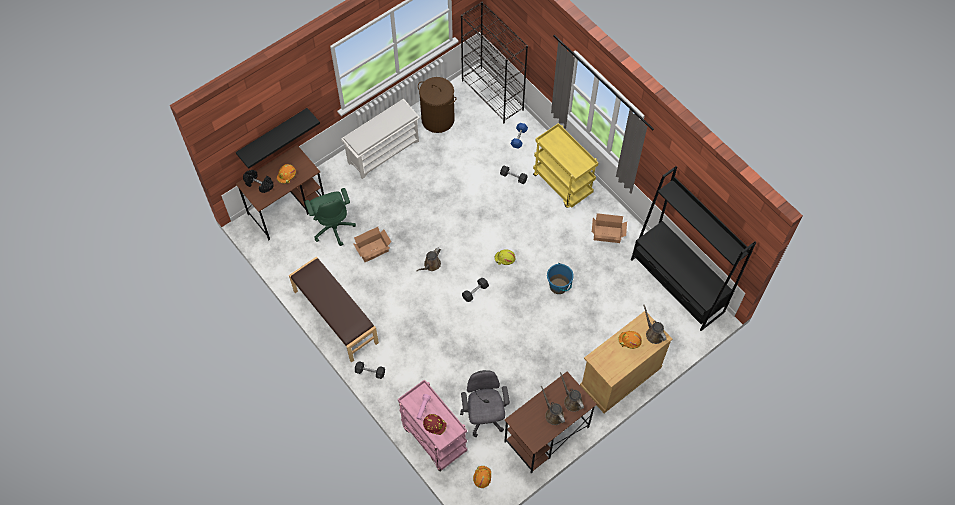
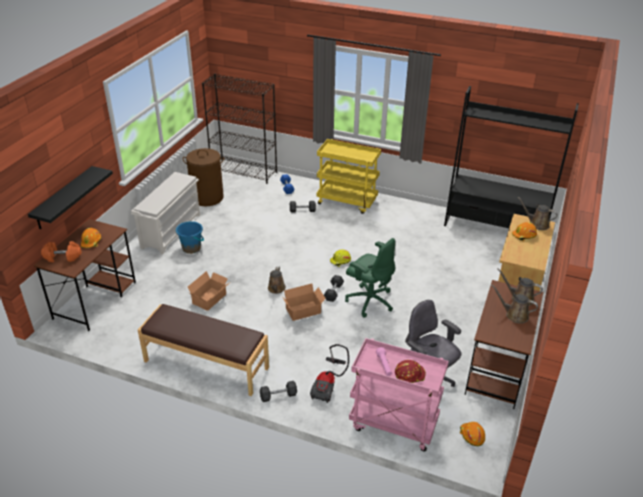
camera: 30 degrees left, 25 degrees down
(259, 184) = (62, 257): black dumbbell -> orange dumbbell
(333, 227) = (156, 297): green office chair -> green office chair (369, 301)
(411, 381) = (328, 385): none -> vacuum cleaner
(558, 286) = (403, 262): blue bucket -> blue bucket (191, 248)
(607, 235) = (411, 218): cardboard box -> cardboard box (304, 311)

